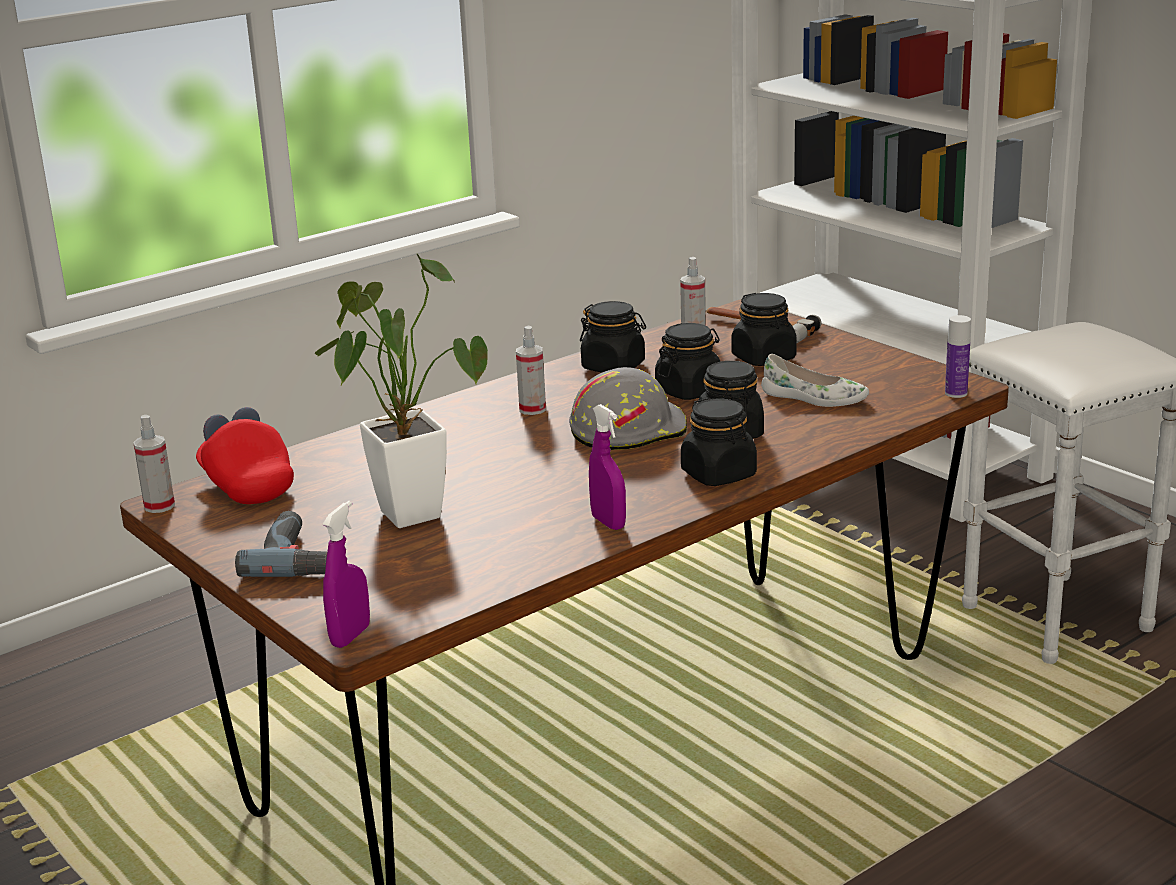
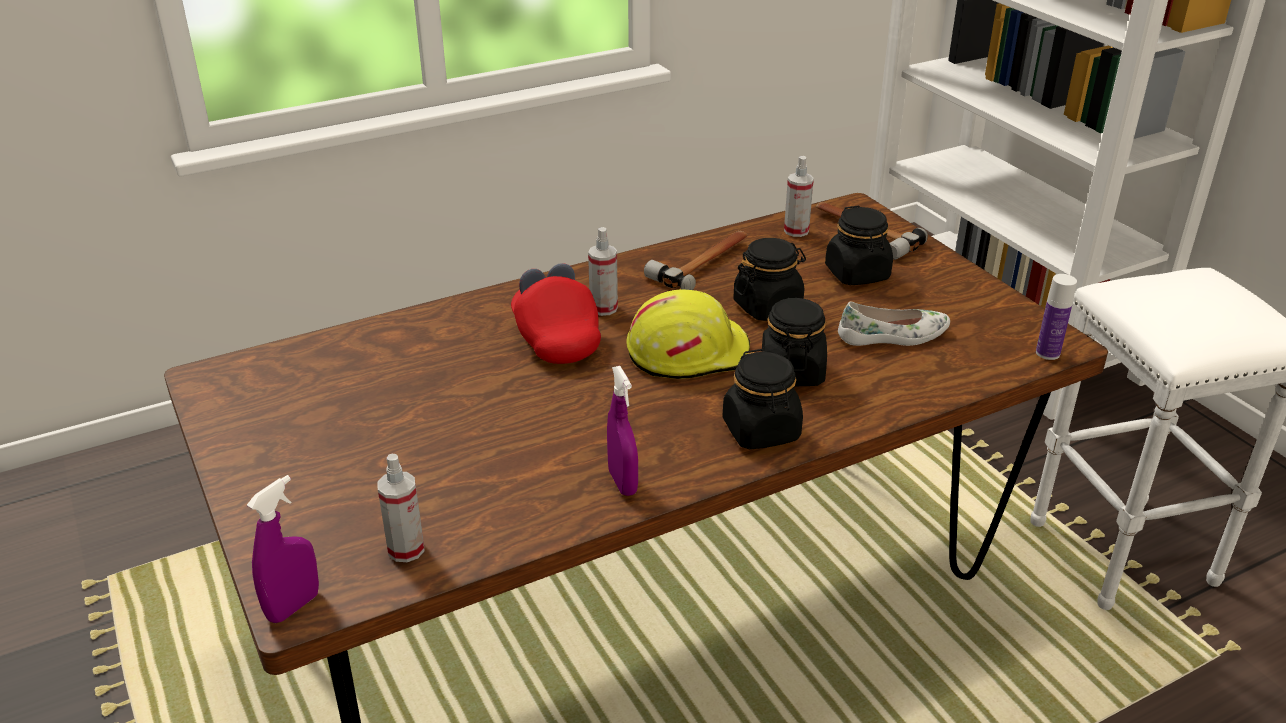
camera: 10 degrees right, 10 degrees up
(159, 506) = (198, 381): spray bottle -> spray bottle (406, 549)
(246, 484) = (291, 365): red cap -> red cap (555, 337)
(298, 557) = (294, 476): power drill -> none
(406, 509) = (427, 426): potted plant -> none
(614, 366) = (703, 263): black jar -> hammer
(627, 430) = (687, 352): grey hard hat -> yellow hard hat
(814, 398) = (893, 336): white shoe -> white shoe turned 45 degrees counterclockwise

